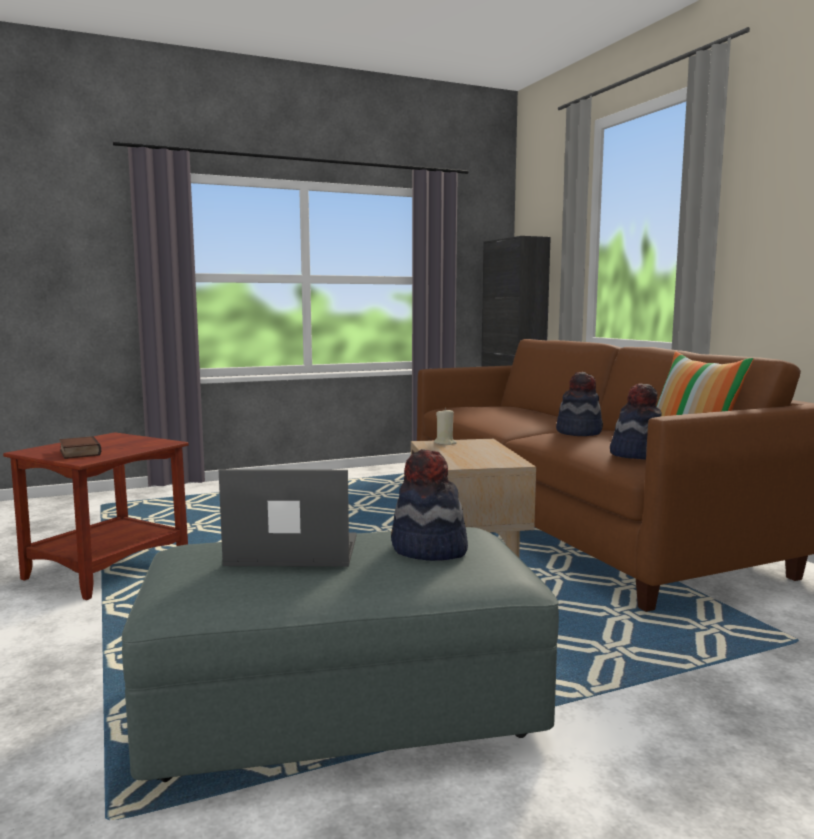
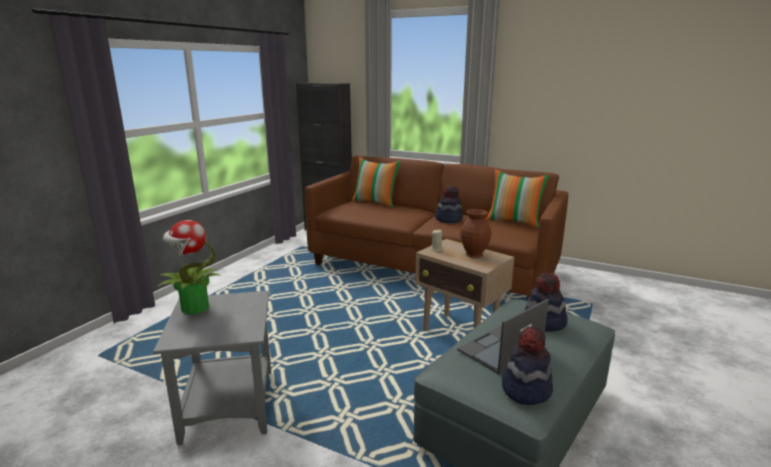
camera: 40 degrees left, 10 degrees up
(78, 452) = (221, 328): book -> none
(102, 439) = (194, 308): none -> potted plant
(106, 568) = (227, 405): brown side table -> grey side table
(482, 454) = (474, 254): none -> brown vase
(524, 409) = (375, 203): none -> pillow
(637, 454) = (506, 231): hat -> hat (525, 389)

